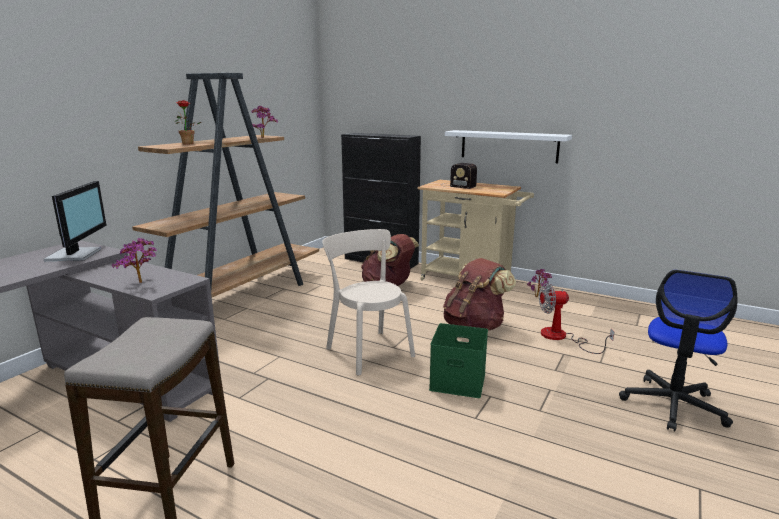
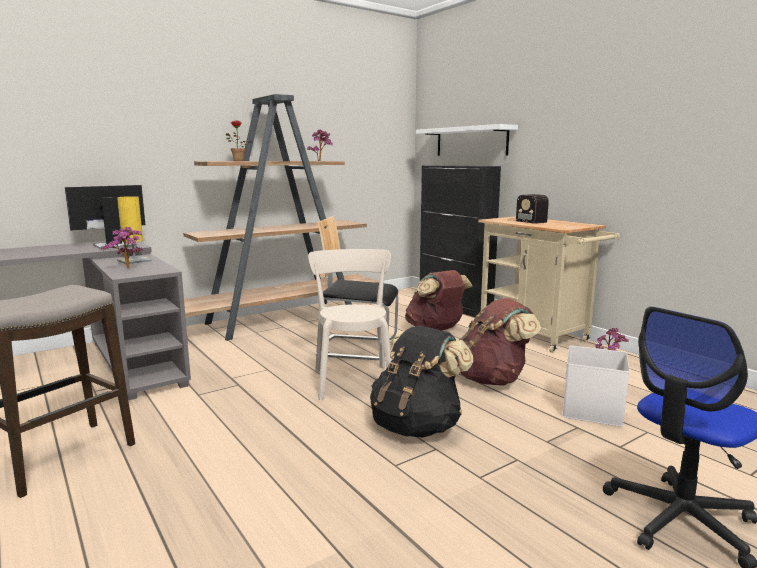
camera: 25 degrees right, 5 degrees down
(76, 254) = (113, 246): monitor -> monitor turned 150 degrees counterclockwise
(127, 271) = (134, 261): none -> yellow table lamp
(338, 317) = (357, 347): none -> chair
(459, 381) = (417, 426): green storage box -> black backpack
(508, 146) = (593, 175): white shelf -> white shelf (471, 141)
(561, 337) = (593, 410): fan -> white storage box

